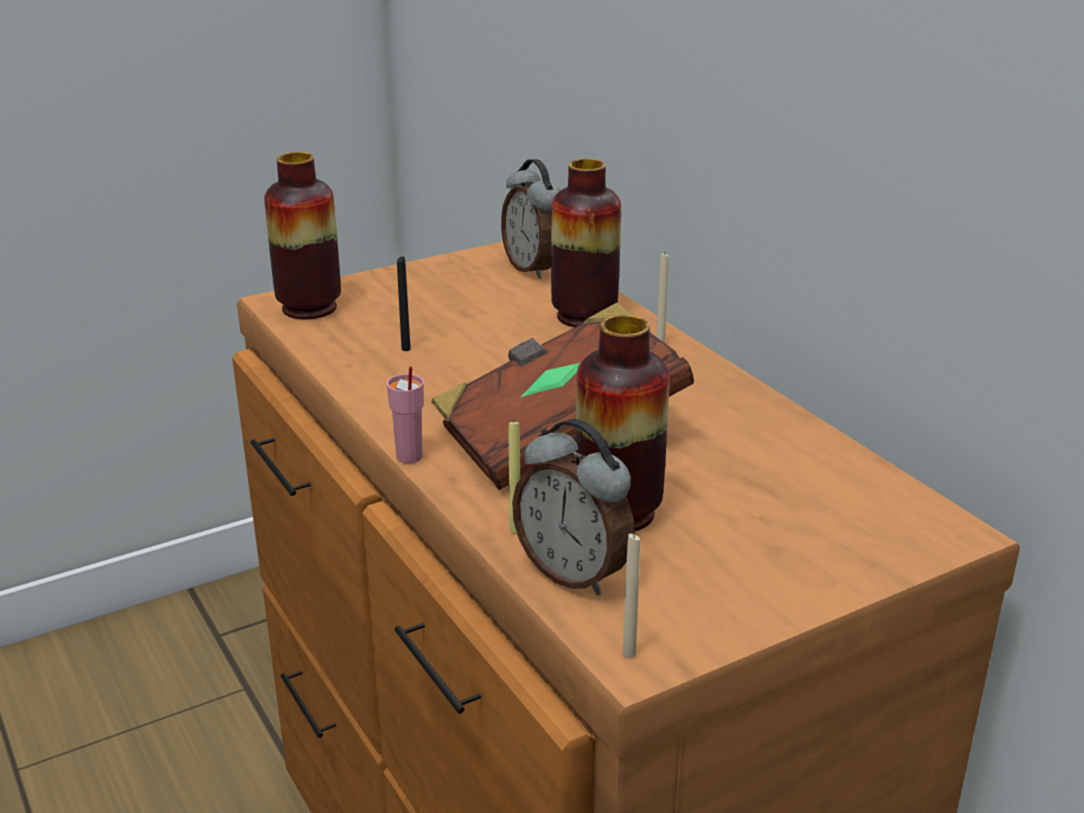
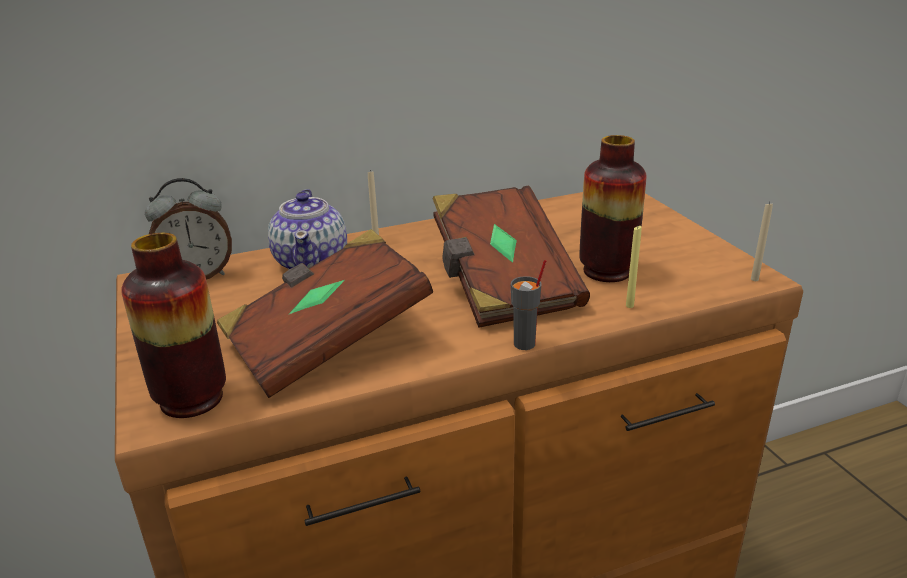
camera: 80 degrees left, 0 degrees up
(406, 349) = (326, 342): black candle -> brown book
(409, 457) = (525, 344): pink cup -> grey cup
(574, 573) = (677, 289): alarm clock -> none
(584, 316) = (312, 262): vase -> teapot

